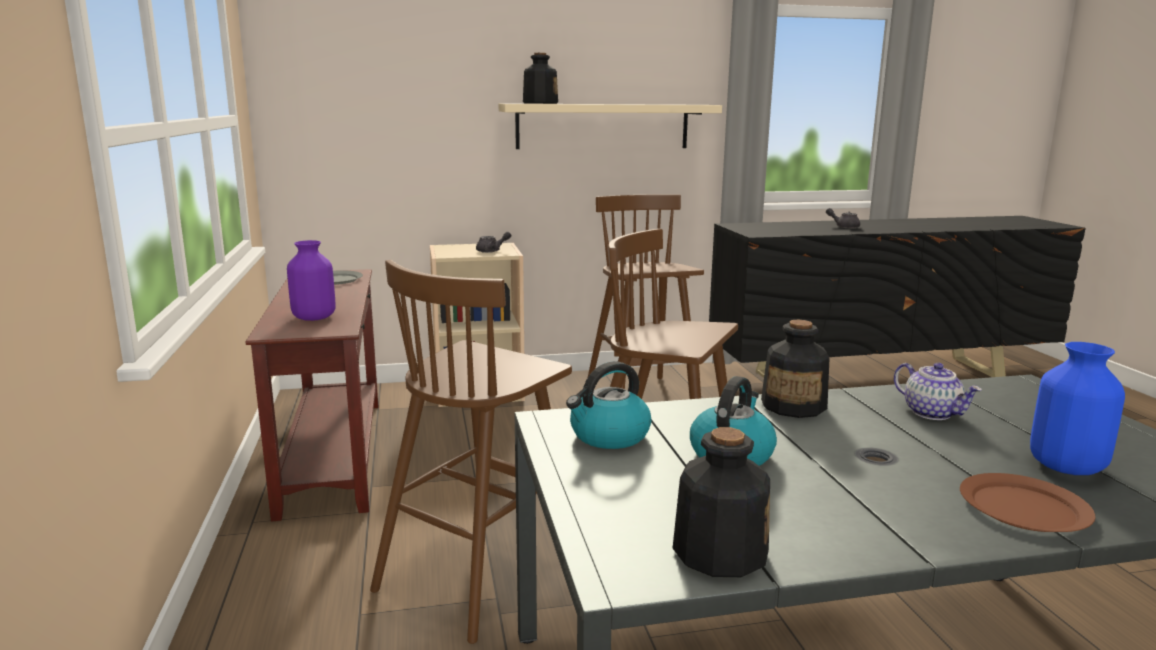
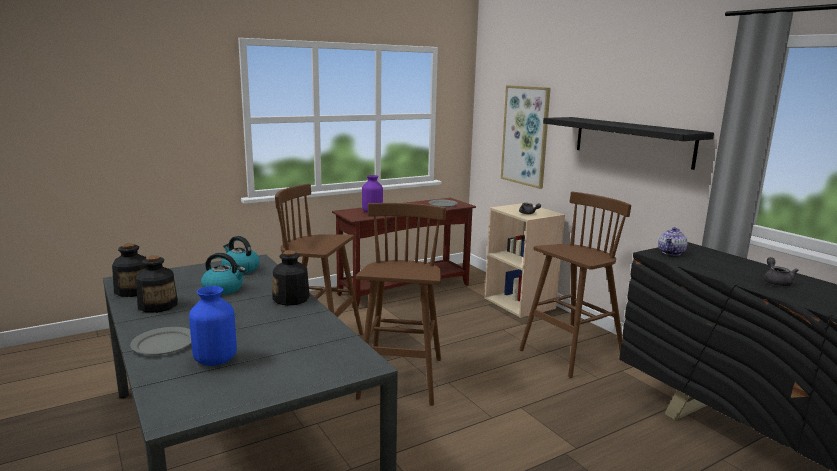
camera: 70 degrees right, 0 degrees up
(405, 141) = (525, 135): none -> picture
(540, 103) = (575, 119): bottle -> bottle (158, 305)
(603, 126) = (632, 141): beige shelf -> black shelf
(932, 413) = (292, 331): teapot -> teapot (671, 252)
(1025, 508) = (163, 344): brown plate -> grey plate

